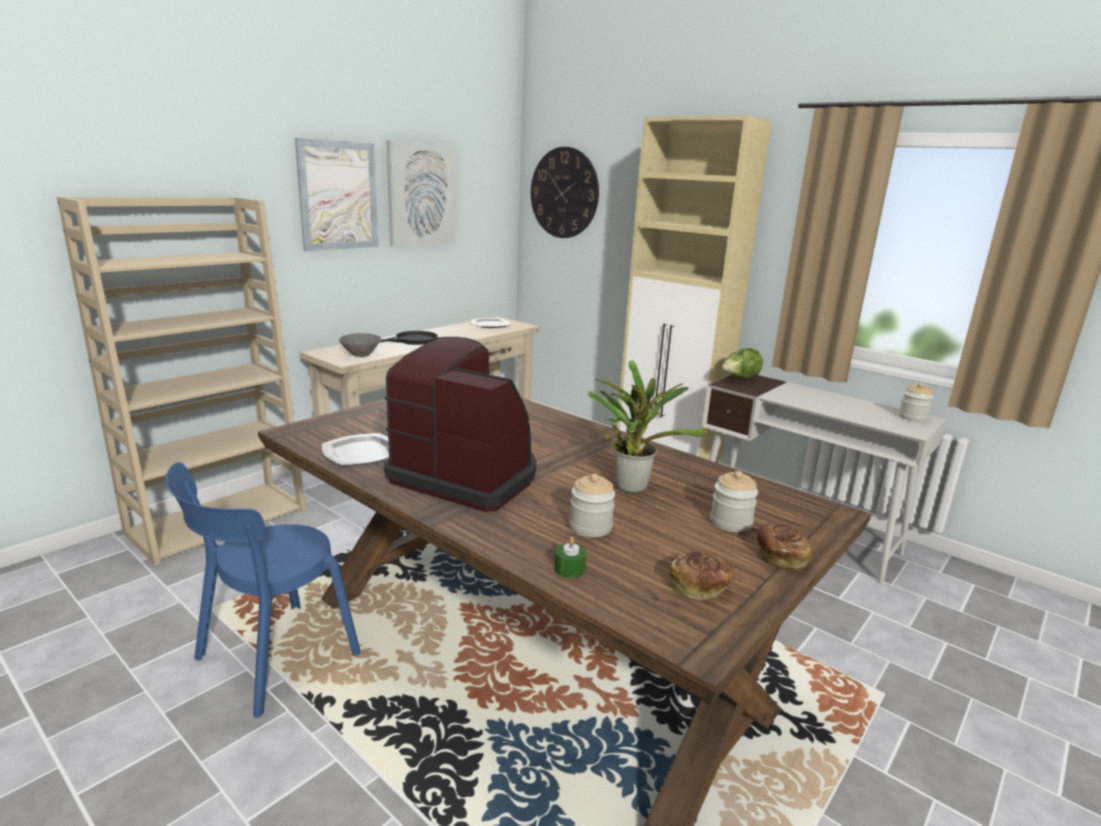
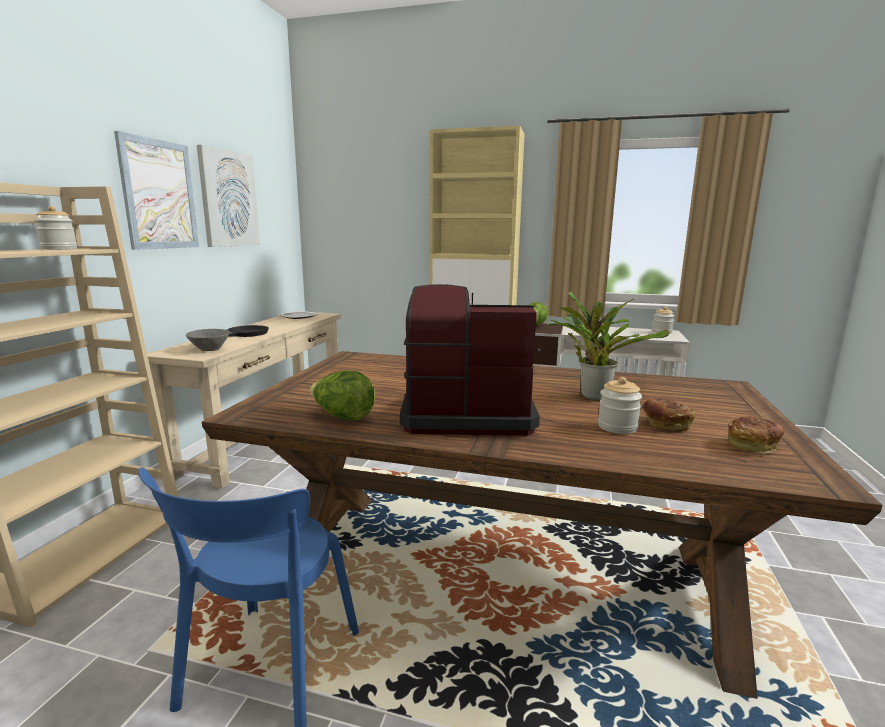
camera: 25 degrees left, 5 degrees down
(361, 453) = (342, 417): plate -> lettuce
(564, 193) = (345, 200): wall clock -> none
(569, 569) = (658, 458): green candle -> none
(730, 522) = (691, 403): jar -> jar (59, 249)
(780, 557) = (755, 416): bread -> bread (665, 424)

